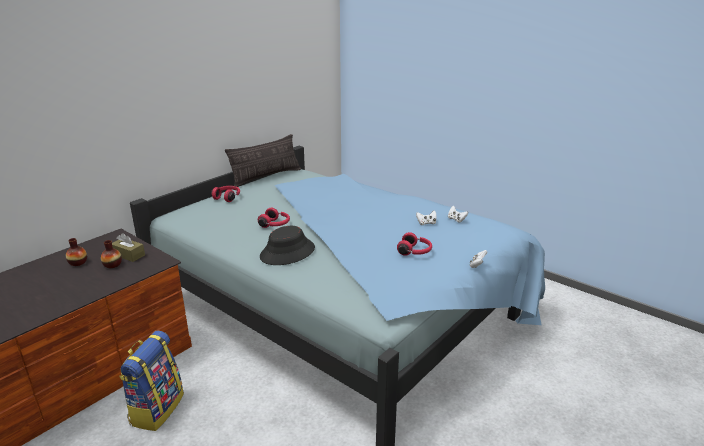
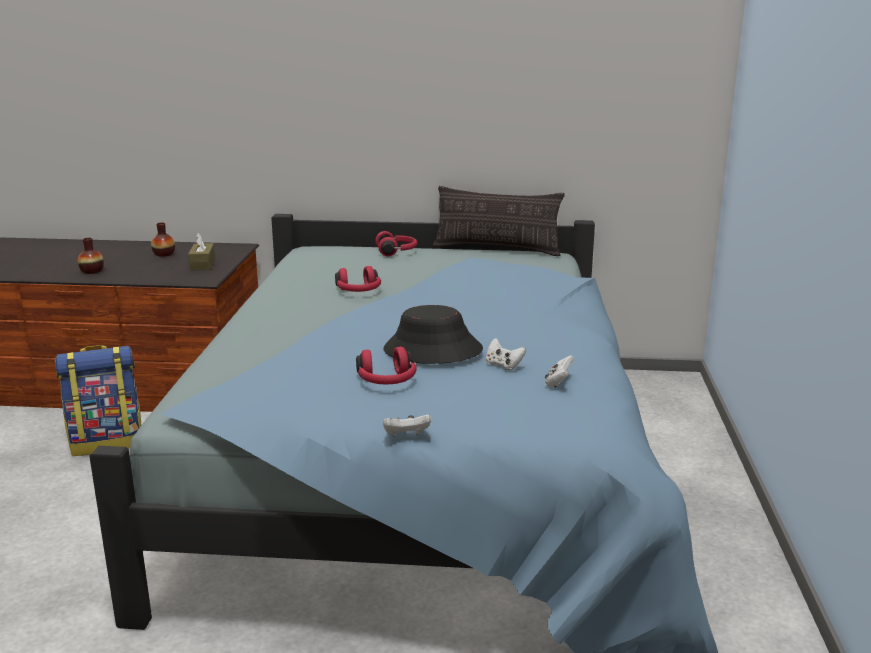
camera: 55 degrees right, 5 degrees down
(112, 265) = (174, 266): vase -> vase (92, 271)
(287, 252) = (290, 318): black hat -> black hat (432, 350)

